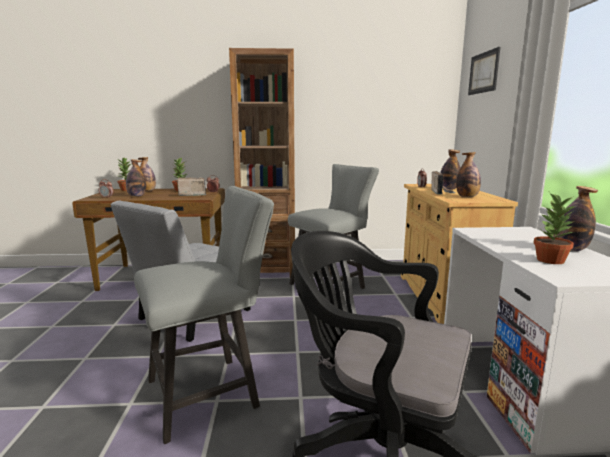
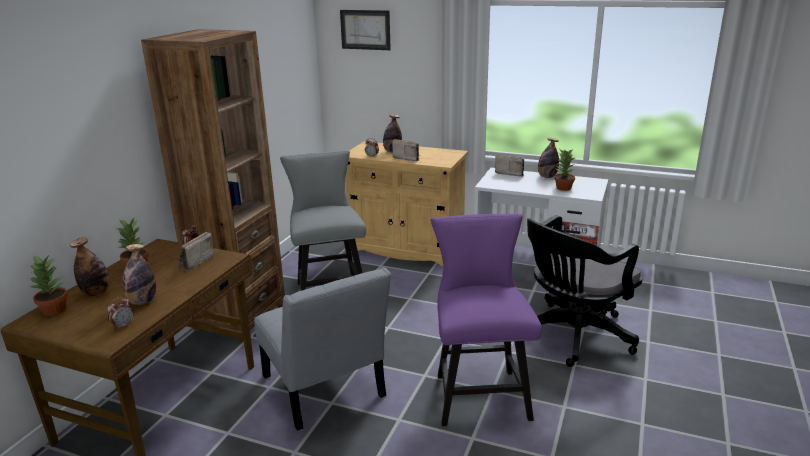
camera: 65 degrees left, 10 degrees up
(211, 392) = (479, 392): grey chair -> purple chair
(467, 197) = (435, 156): bottle -> none
(532, 234) = (509, 173): none -> radio

